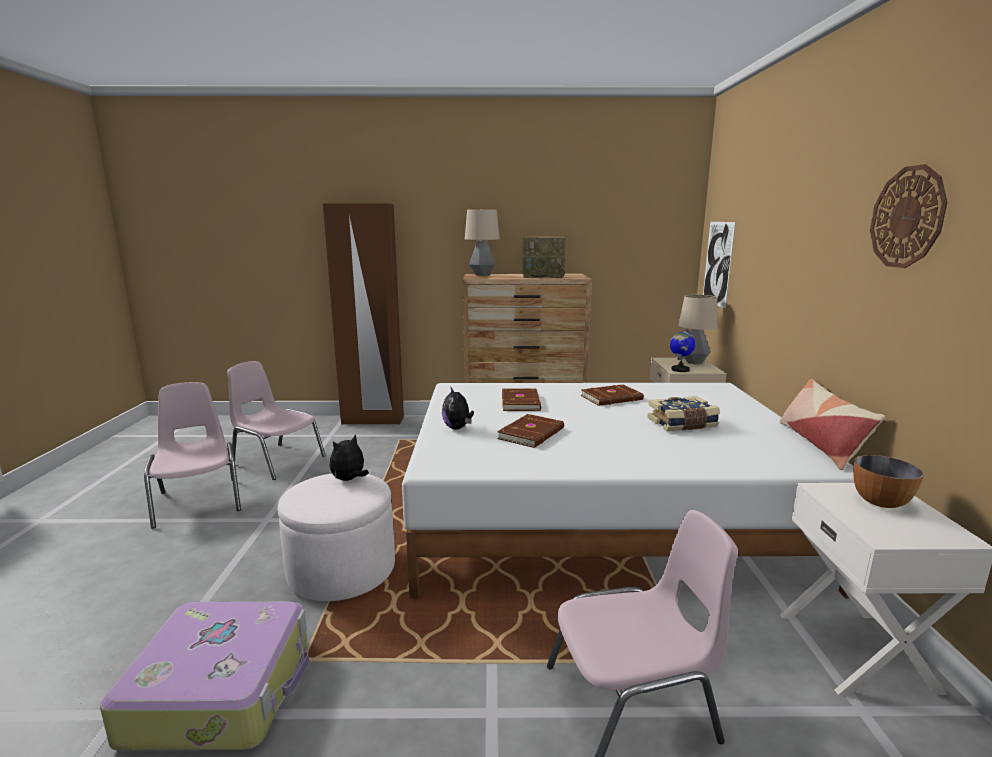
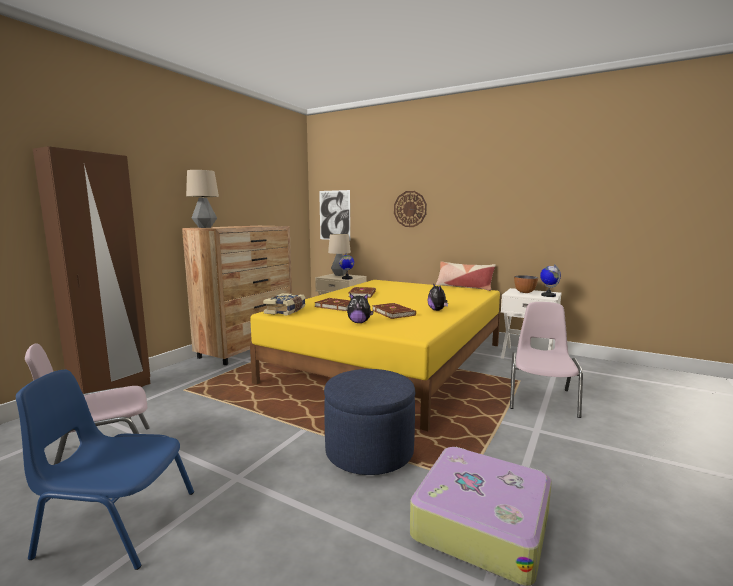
camera: 60 degrees left, 5 degrees down
(199, 501) = (117, 523): pink chair -> blue chair
(342, 570) = (369, 451): white ottoman -> blue ottoman
(349, 480) = (354, 376): plush toy -> plush toy (437, 310)
(544, 276) = (253, 226): radio -> none
(600, 514) = (391, 362): white bed -> yellow bed
(682, 424) = (418, 294): book -> book (286, 311)
(904, 533) = (548, 295): none -> globe
(907, 217) = (488, 183): wall clock -> wall clock (410, 209)

